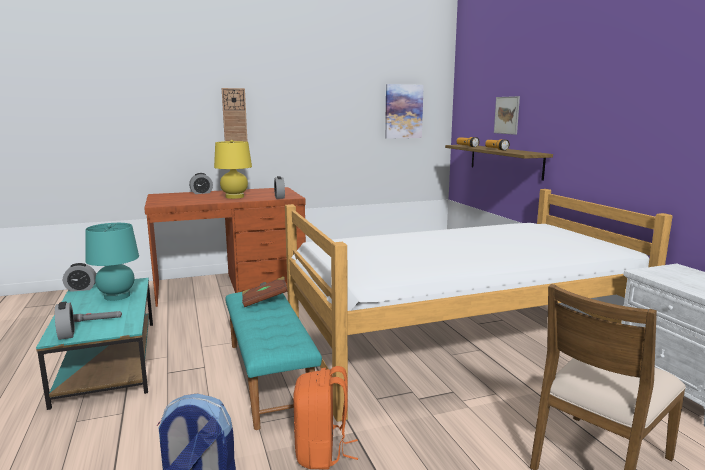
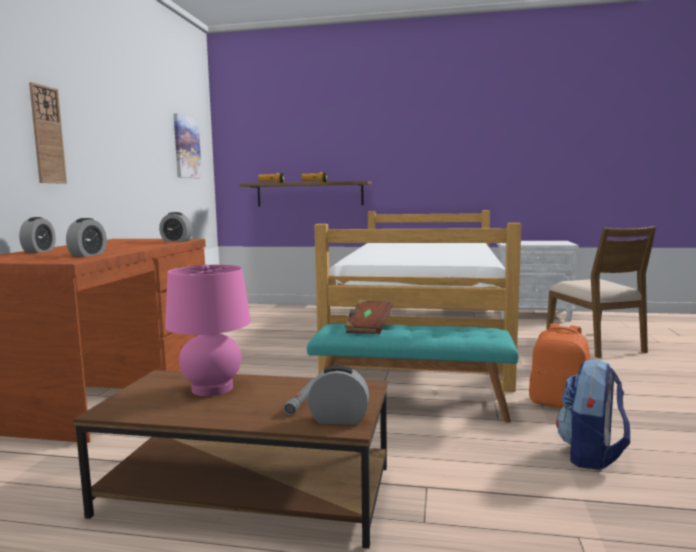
camera: 60 degrees left, 5 degrees down
(81, 289) = (119, 410): alarm clock -> alarm clock (88, 255)
(108, 360) = (246, 491): turquoise coffee table -> brown coffee table
(117, 296) = (212, 388): turquoise table lamp -> pink table lamp
(234, 197) = (121, 246): yellow table lamp -> none
(507, 115) = (306, 152): picture -> none

